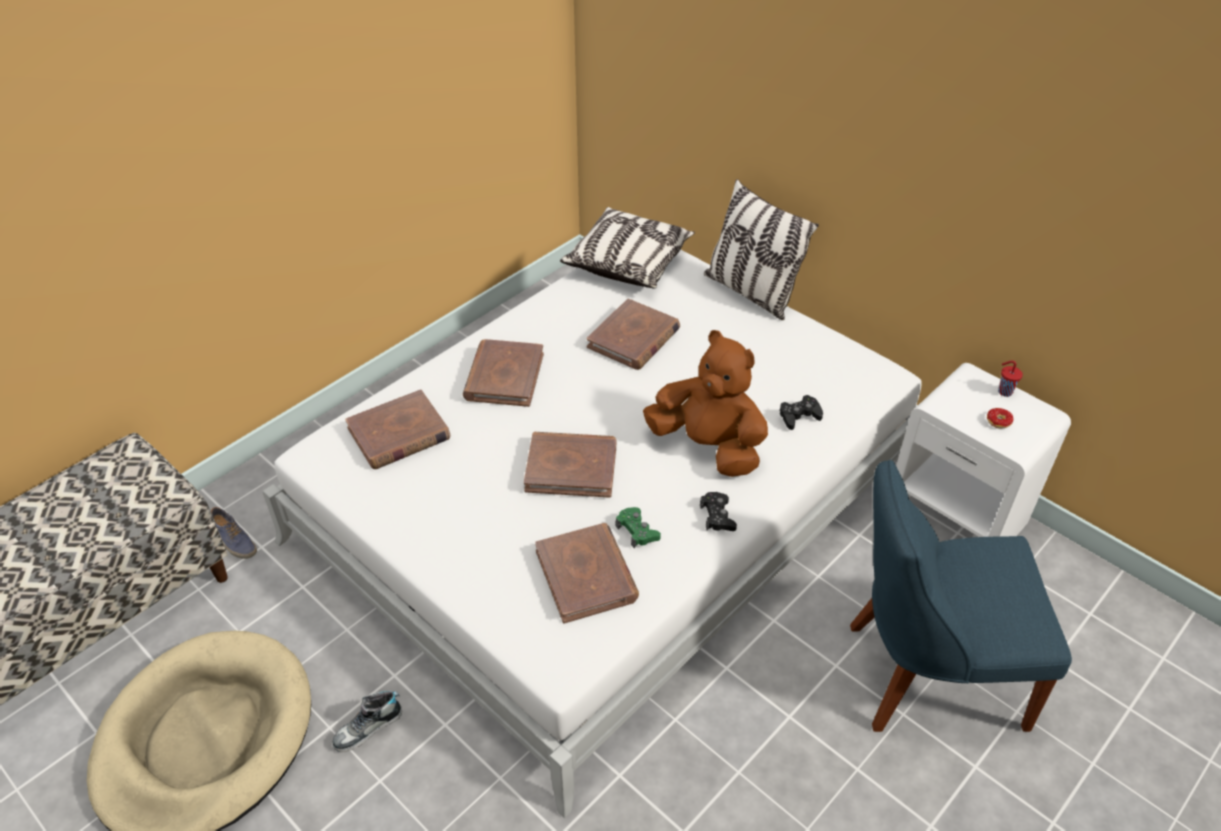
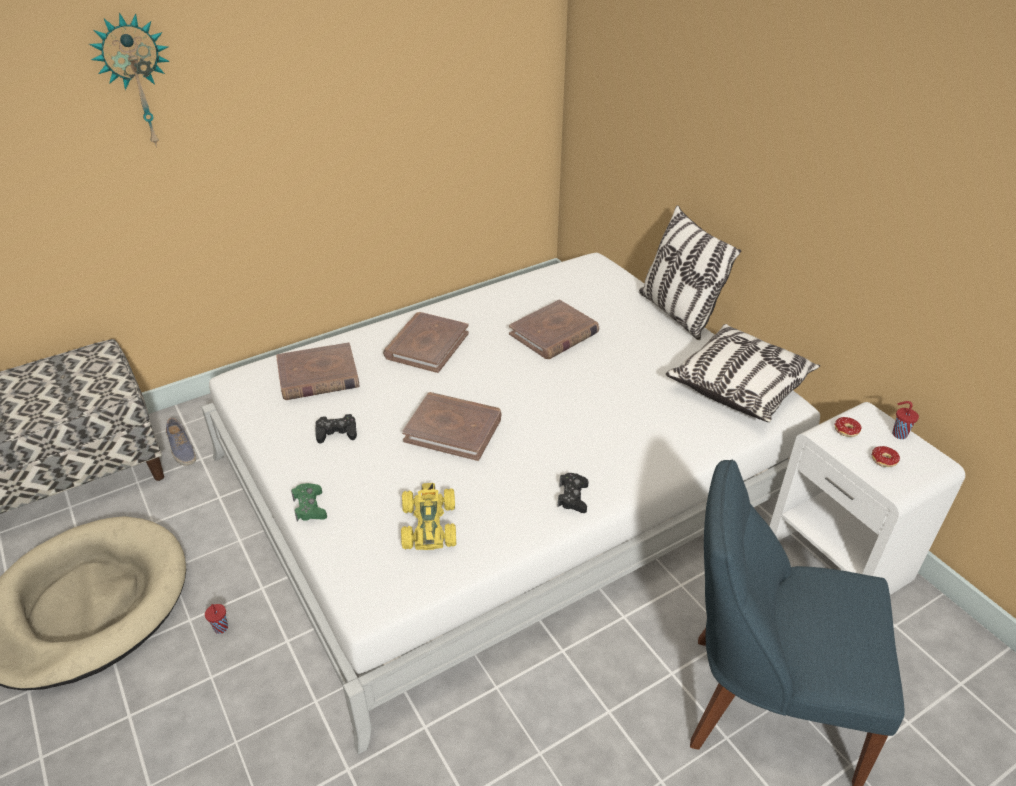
camera: 15 degrees right, 5 degrees down
(139, 139) = (137, 81): none -> wall clock
(368, 729) = (221, 629): shoe -> red cup
(586, 575) = (428, 524): brown book -> yellow toy car
(628, 262) = (574, 273): pillow -> pillow (739, 386)
(637, 531) = (491, 495): green game controller -> green game controller (309, 507)
(708, 446) = (587, 434): brown plush toy -> none
(799, 416) = (684, 423): black game controller -> black game controller (336, 432)
(957, 400) = (846, 433): none -> donut

